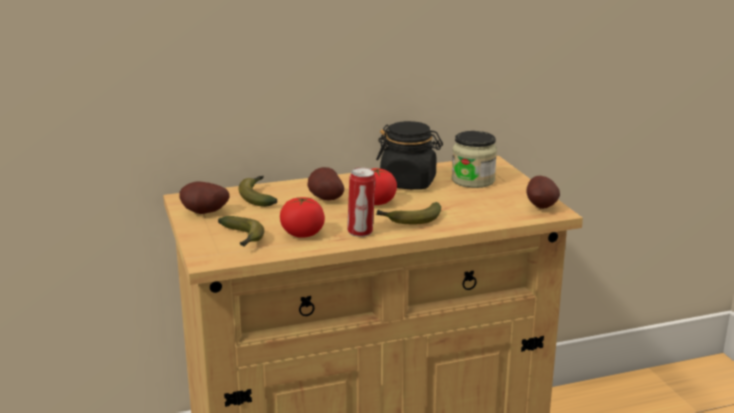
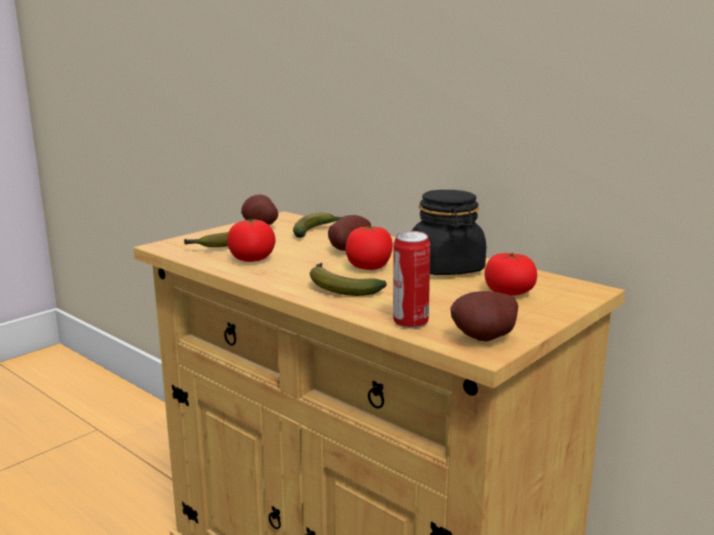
camera: 60 degrees right, 5 degrees down
(361, 232) = (281, 276): can -> can (410, 323)
(473, 180) = (509, 292): jar -> tomato

